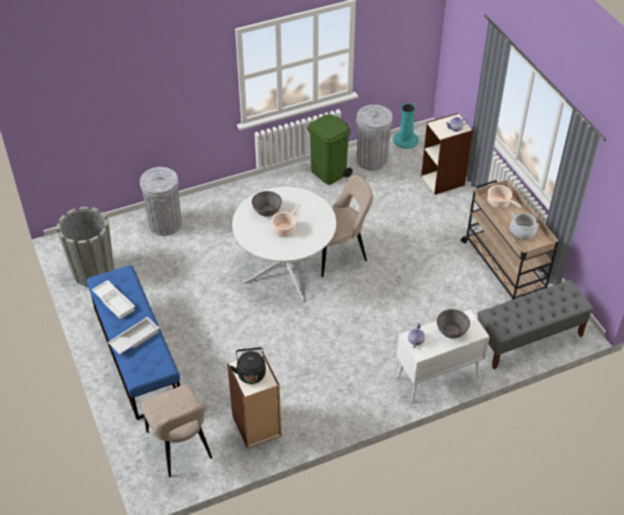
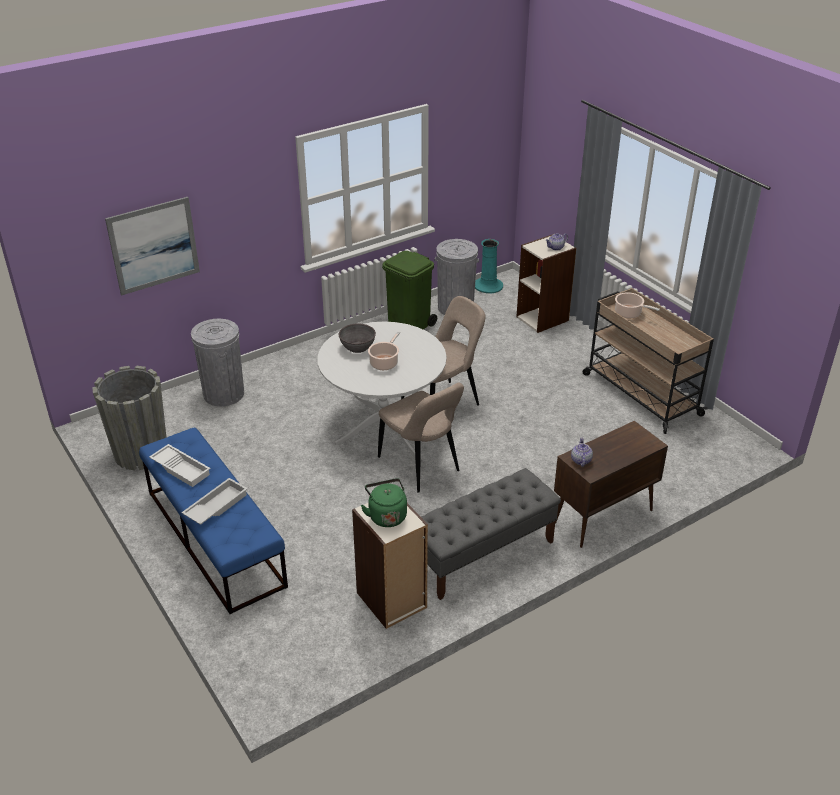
camera: 10 degrees left, 10 degrees down
(113, 111) = (153, 245): none -> picture
(180, 448) = (296, 640): beige chair -> beige chair (421, 466)
(251, 373) = (386, 515): black kettle -> green kettle
(437, 378) = (602, 517): white cabinet -> brown cabinet
(451, 331) = (620, 445): grey bowl -> none
(522, 232) = (666, 337): cooking pot -> none
(528, 339) = (695, 462): grey bench -> grey bench (482, 554)

